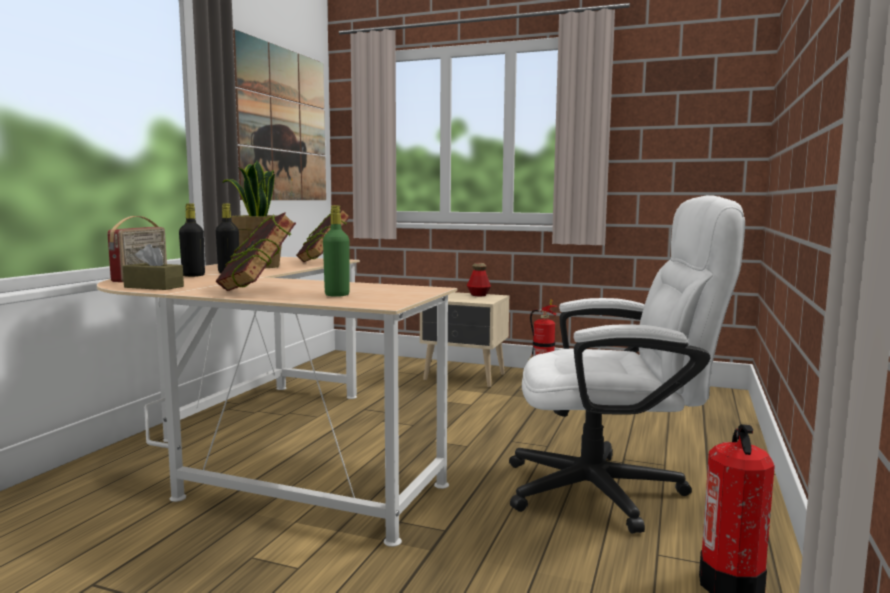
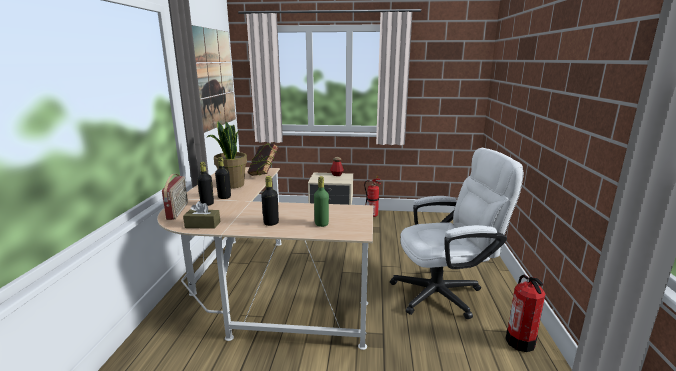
camera: 15 degrees left, 10 degrees up
(257, 291) = (271, 223): book -> black bottle

